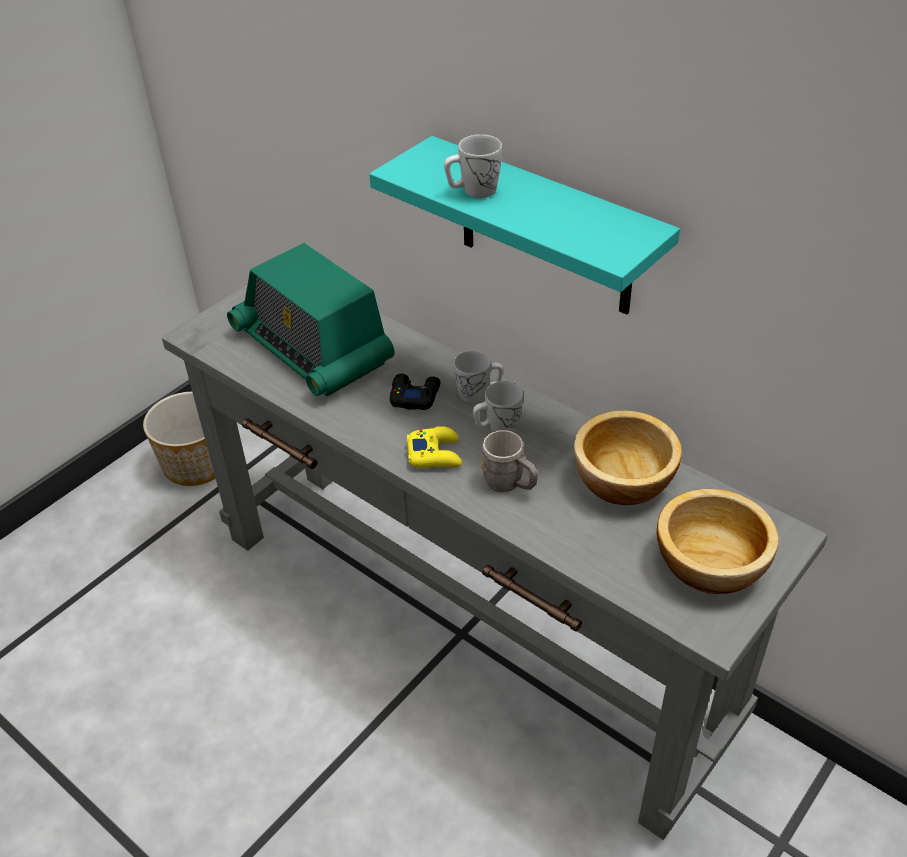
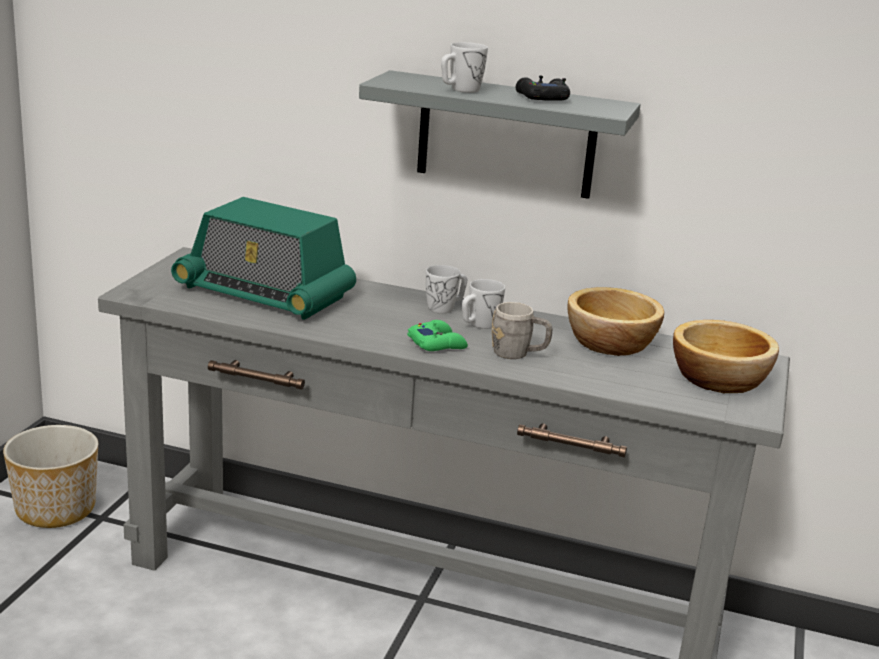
camera: 25 degrees left, 20 degrees down
(414, 396) = (388, 313): black game controller -> black game controller (541, 97)
(435, 454) = (437, 344): yellow game controller -> green game controller
(545, 229) = (506, 136): turquoise shelf -> grey shelf

